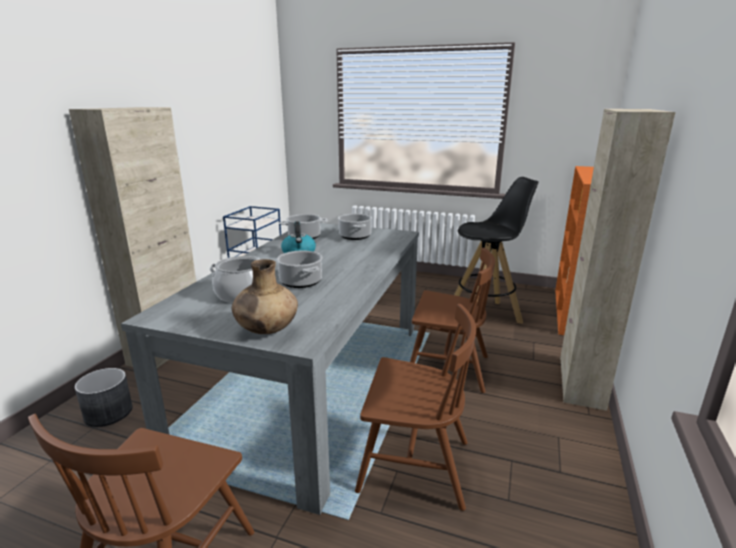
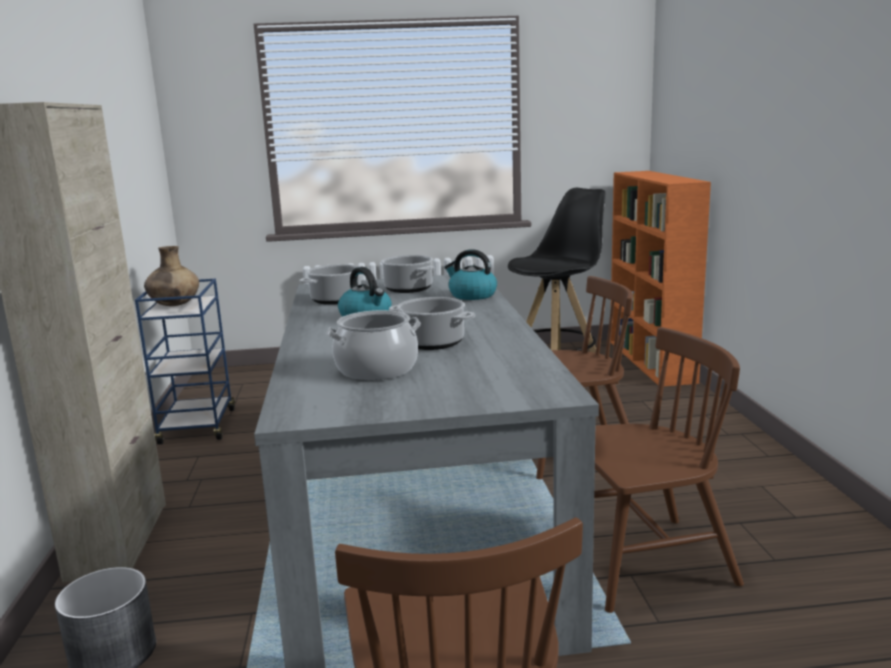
camera: 25 degrees left, 5 degrees down
(266, 330) = (488, 393): brown vase -> brown vase (174, 305)
(382, 249) = (471, 295): none -> kettle
(581, 382) = (730, 427): beige cabinet -> none

